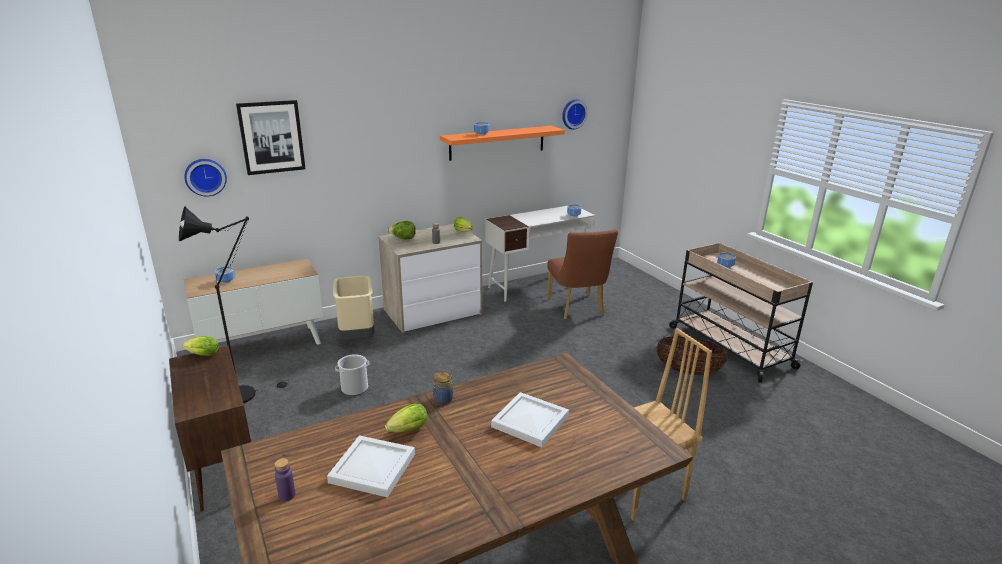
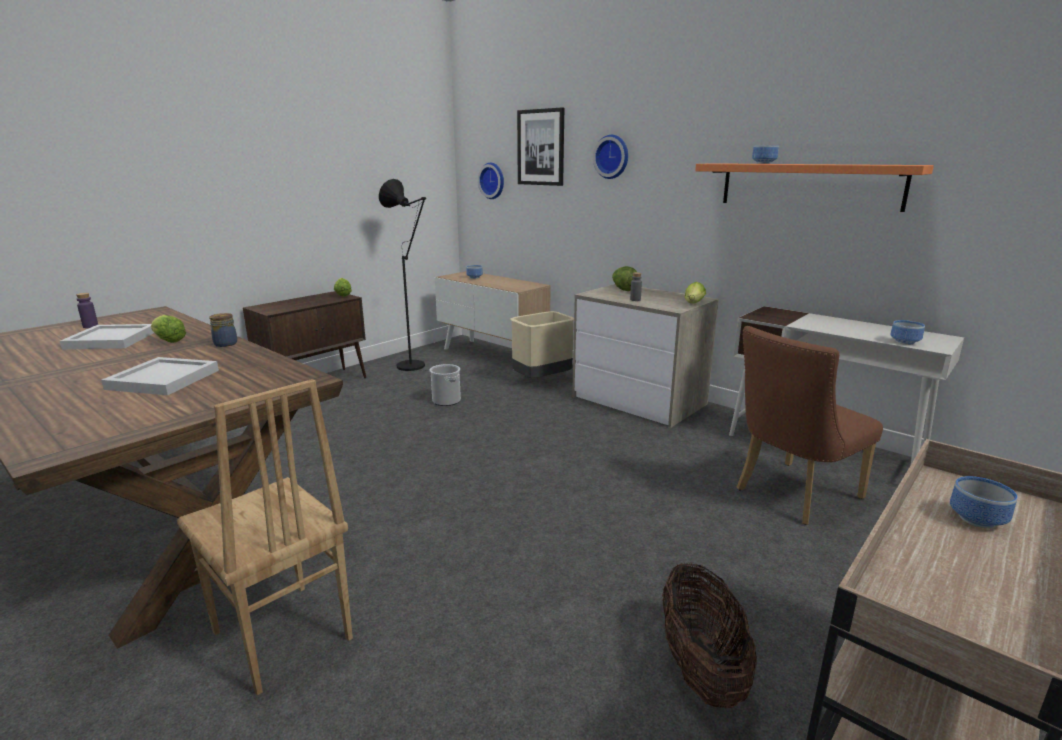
camera: 70 degrees right, 5 degrees down
(573, 114) = (1002, 145): wall clock -> wall clock (612, 157)

